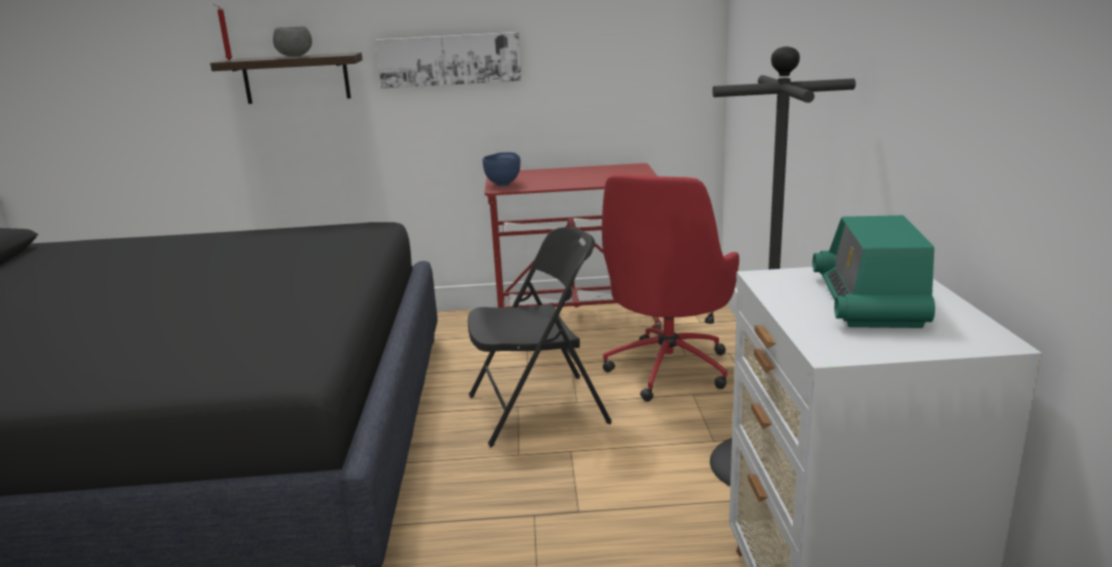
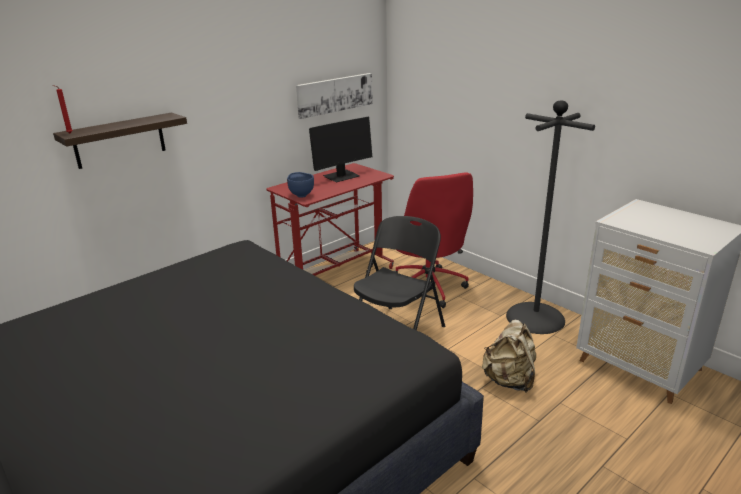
camera: 40 degrees left, 5 degrees up
(295, 56) = (128, 123): grey bowl -> none
(449, 60) = (235, 110): picture -> picture (335, 94)
(583, 525) = (509, 381): none -> beige backpack
(594, 174) = (341, 177): none -> monitor
(868, 301) = (666, 221): radio -> none

